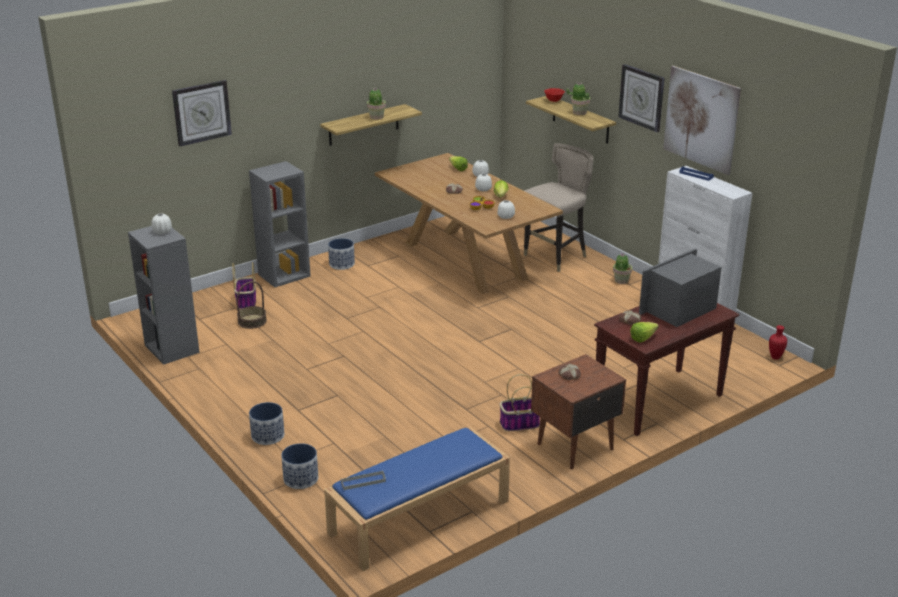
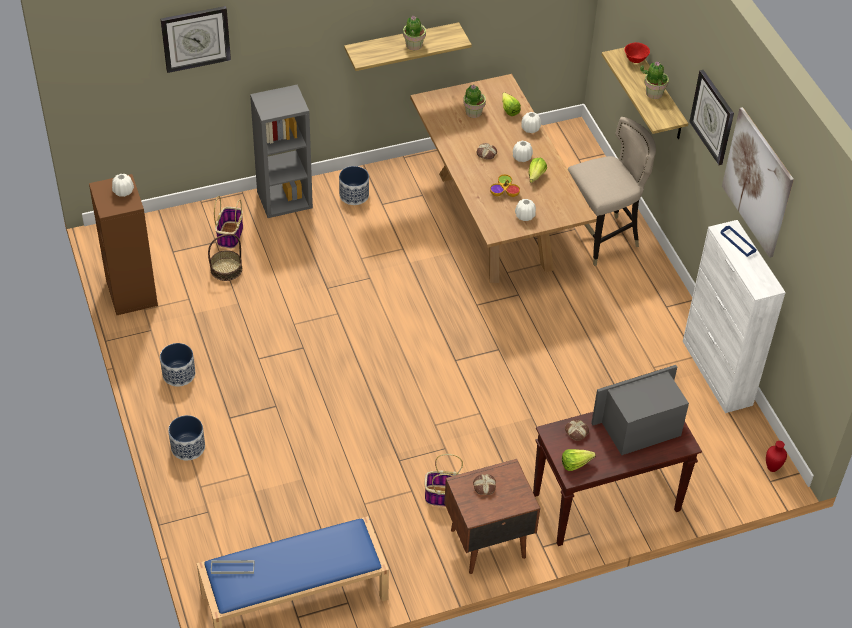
camera: 15 degrees right, 20 degrees up
(171, 349) = (131, 292): grey bookcase -> brown bookcase
(300, 479) = (200, 515): planter -> planter (178, 374)
(621, 280) = (660, 298): potted plant -> potted plant (473, 112)

